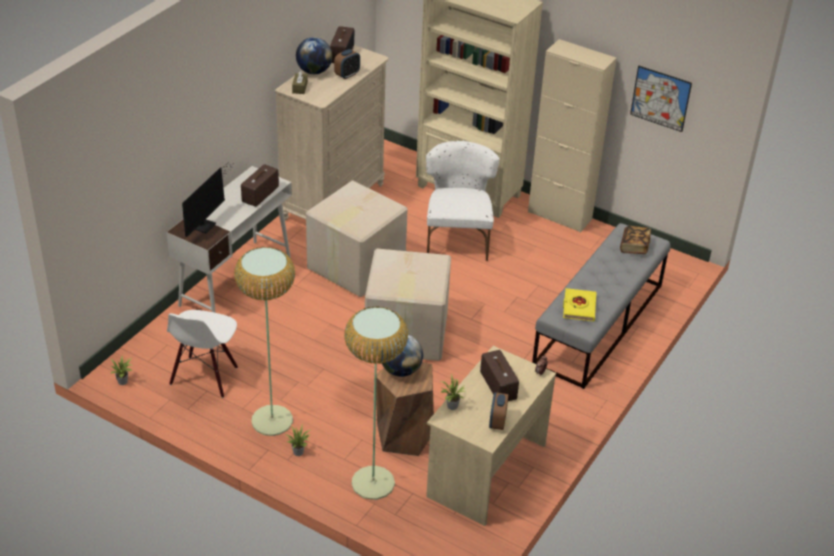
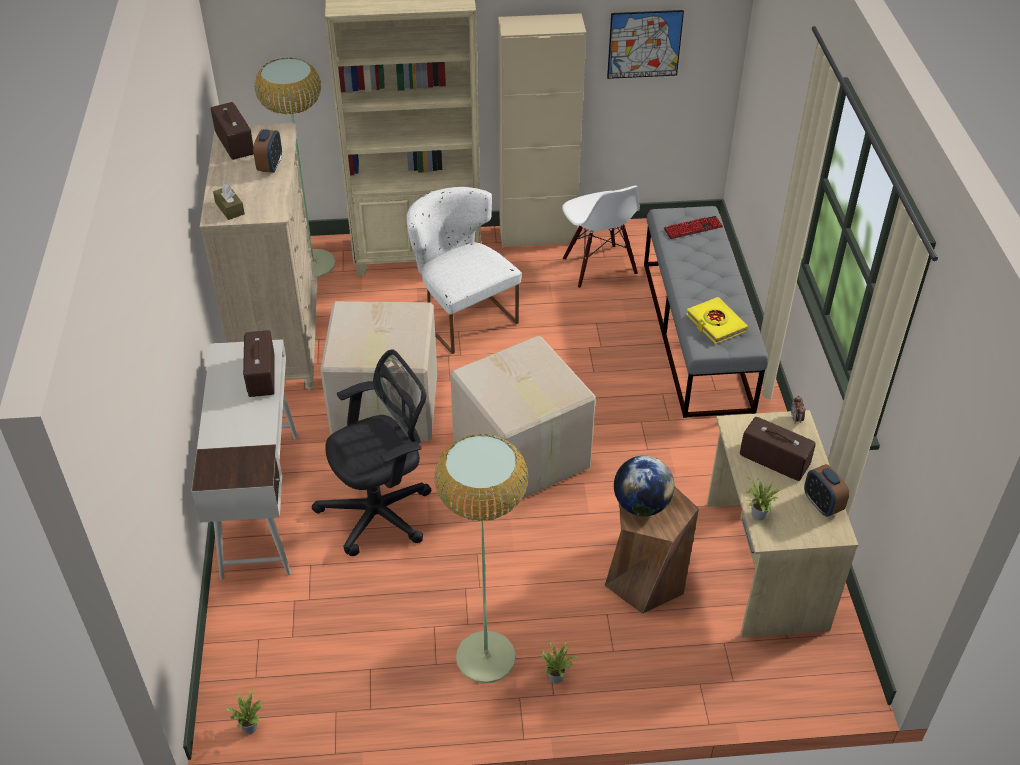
camera: 35 degrees left, 5 degrees up
(204, 377) = (348, 653): white chair -> white chair (598, 267)
(206, 224) = (233, 451): monitor -> none
(294, 319) = (381, 512): none -> black office chair
(314, 71) = (224, 180): globe -> none
(373, 482) = (672, 659): floor lamp -> floor lamp (313, 264)
(634, 246) = (693, 228): book -> keyboard

